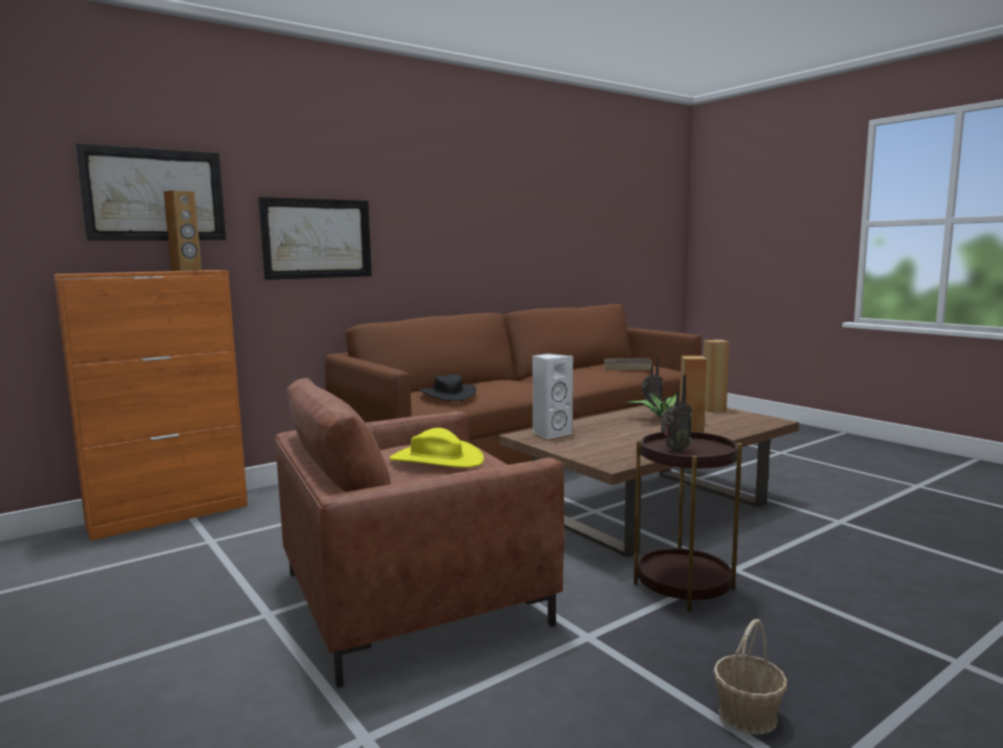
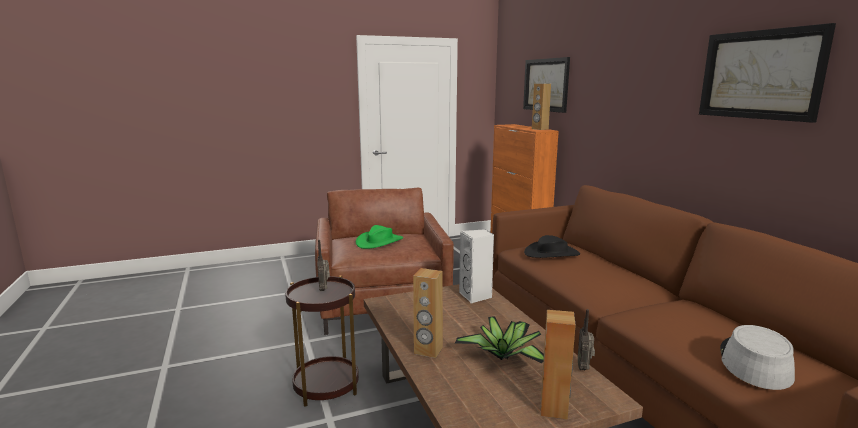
camera: 105 degrees right, 5 degrees up
(317, 238) = (608, 115): picture -> picture (760, 74)
(436, 460) = (379, 241): yellow hat -> green hat
(628, 367) = (754, 363): brown book -> grey hat
(748, 715) = (211, 365): basket -> none

